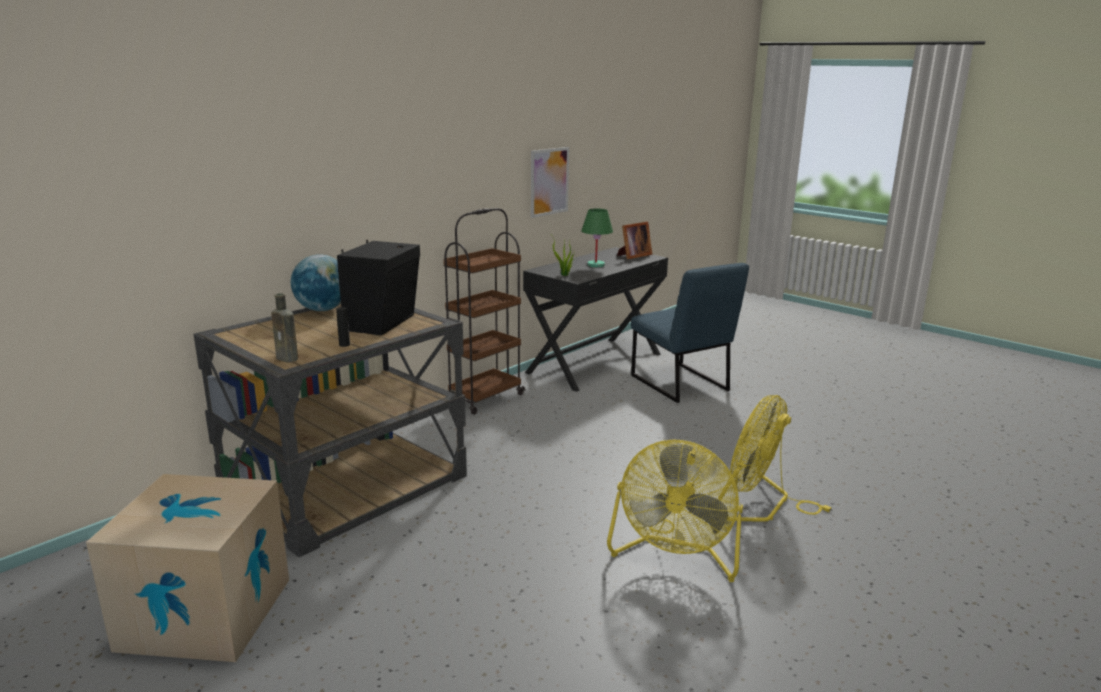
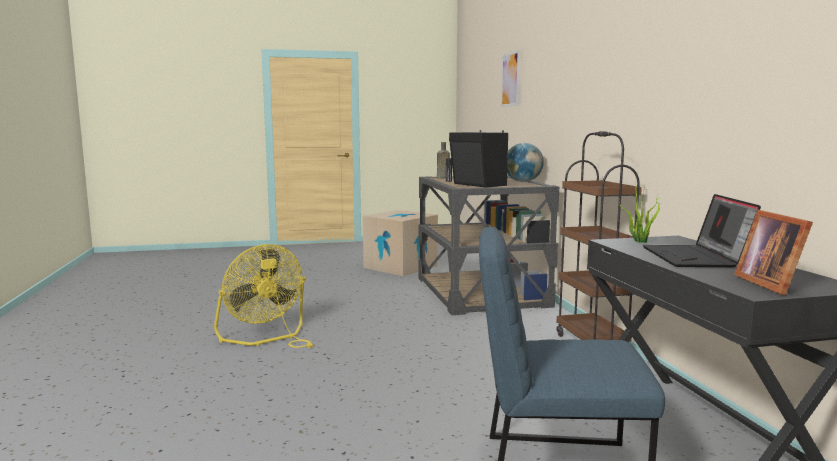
camera: 125 degrees right, 10 degrees down
(549, 181) = (738, 118): picture -> picture (510, 79)
(596, 265) = (696, 258): green table lamp -> laptop
(764, 503) = (249, 386): yellow fan -> none

